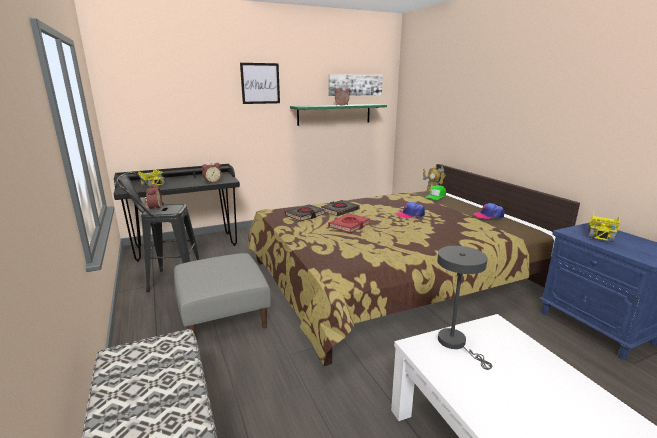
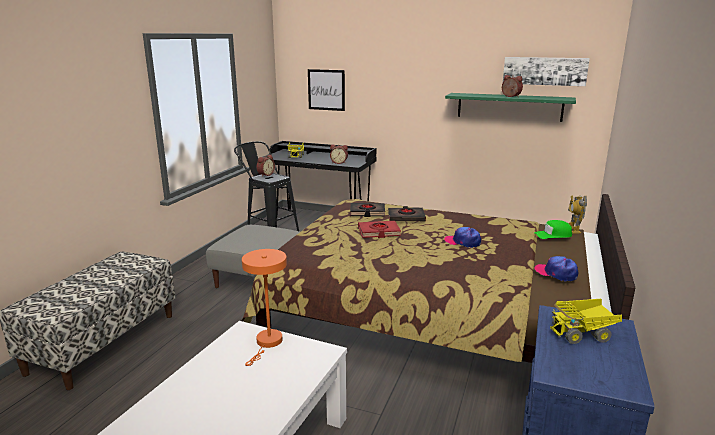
camera: 45 degrees right, 0 degrees up
(260, 83) = (419, 66): picture -> picture (326, 90)
(455, 343) = (267, 343): grey table lamp -> orange table lamp

